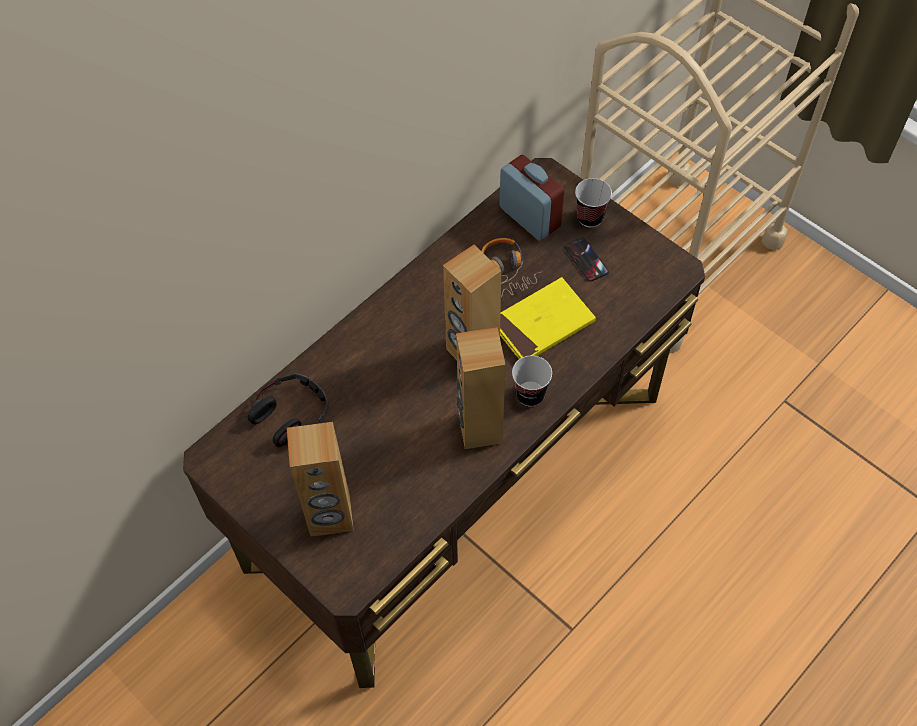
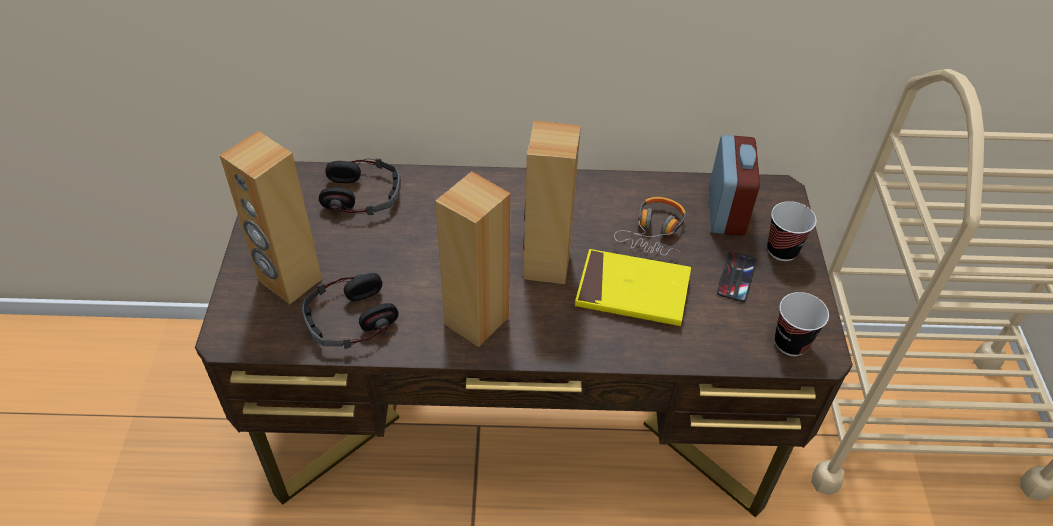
camera: 45 degrees right, 10 degrees down
(405, 502) = (350, 319): none -> headphones
(530, 394) = (550, 333): cup -> cup (791, 343)

